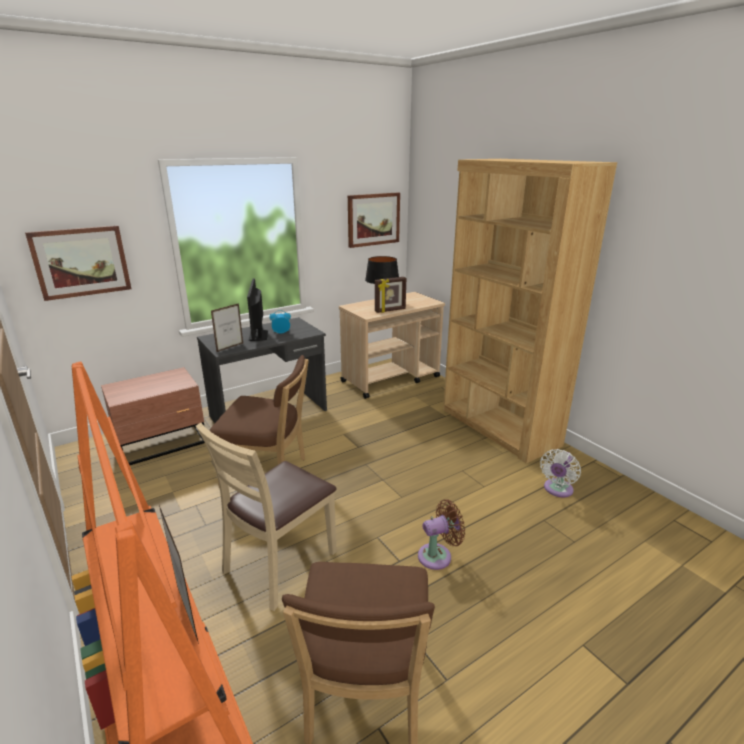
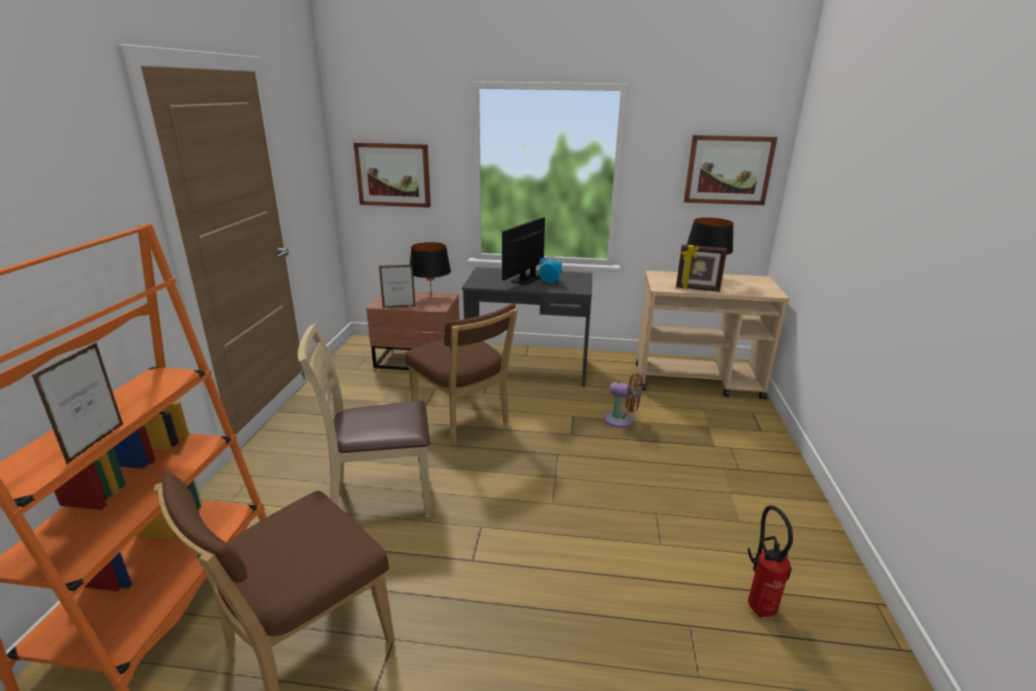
camera: 40 degrees right, 0 degrees up
(162, 377) = (431, 297): none -> black table lamp
(230, 347) = (485, 283): picture frame -> picture frame (399, 307)
(438, 555) = (514, 580): brown fan -> brown fan (621, 420)
(499, 427) = (773, 490): brown bookcase -> none
(557, 490) = (760, 604): white fan -> fire extinguisher

